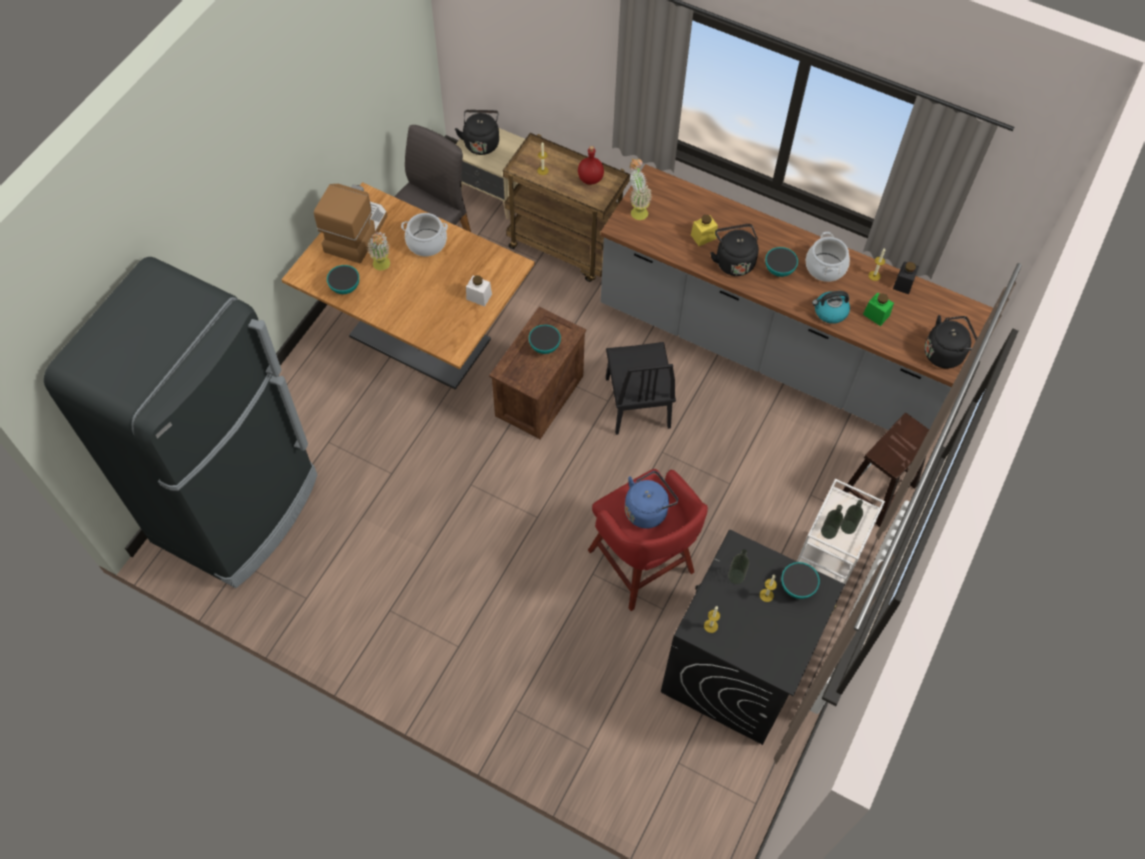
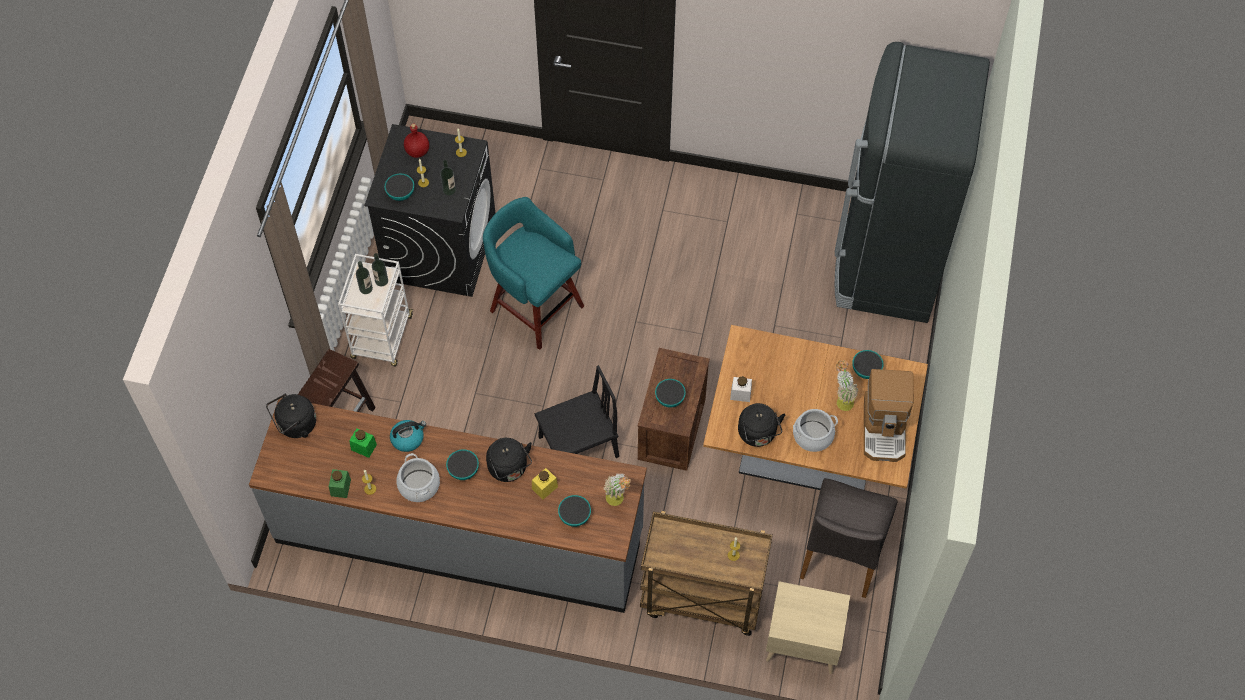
camera: 165 degrees right, 0 degrees up
(481, 142) = (821, 619): black kettle -> black kettle (758, 434)
(590, 178) = (681, 559): red bottle -> red bottle (417, 152)
(637, 402) = (578, 447): black chair -> black chair turned 90 degrees clockwise
(642, 564) = (534, 306): red stool -> turquoise stool
(647, 509) = (533, 260): blue kettle -> none
(681, 206) = (574, 516): none -> bowl
(903, 284) = (341, 487): black jar -> green jar

